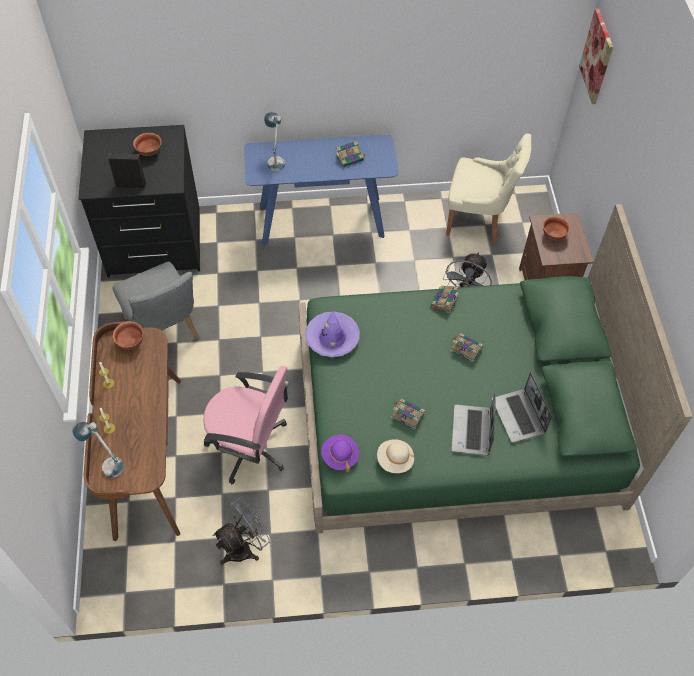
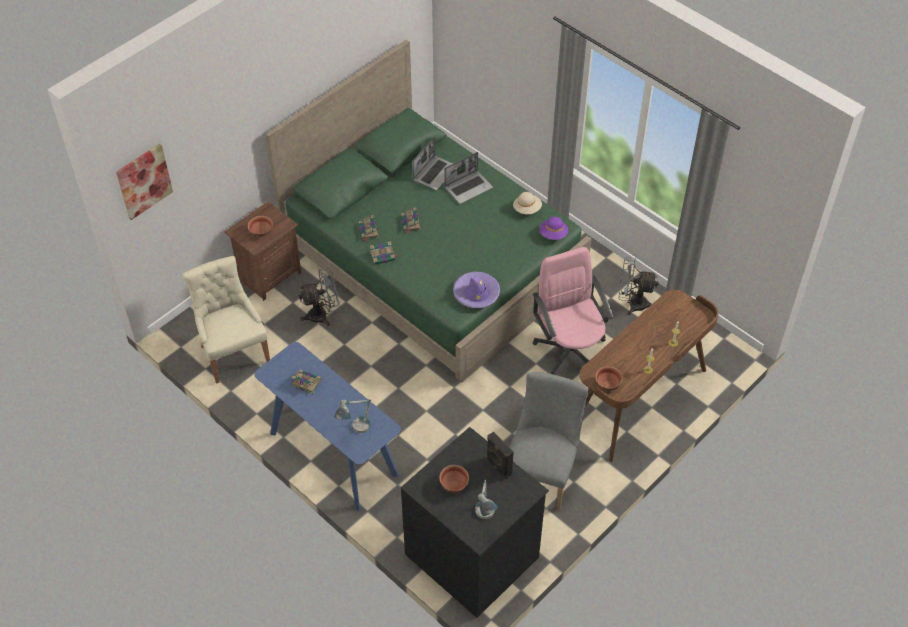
camera: 130 degrees left, 5 degrees down
(106, 462) = (693, 325): table lamp -> table lamp (485, 518)
(407, 414) = (490, 222): book -> book (368, 231)

